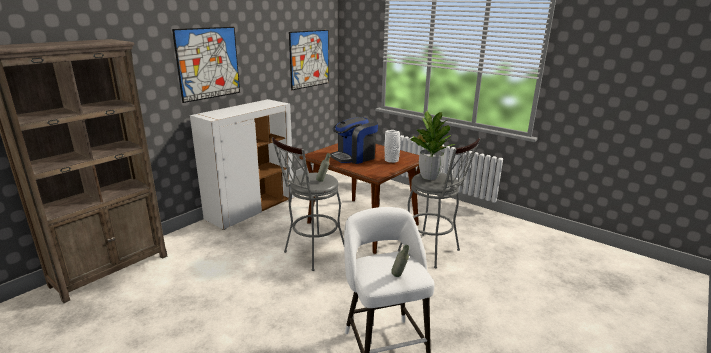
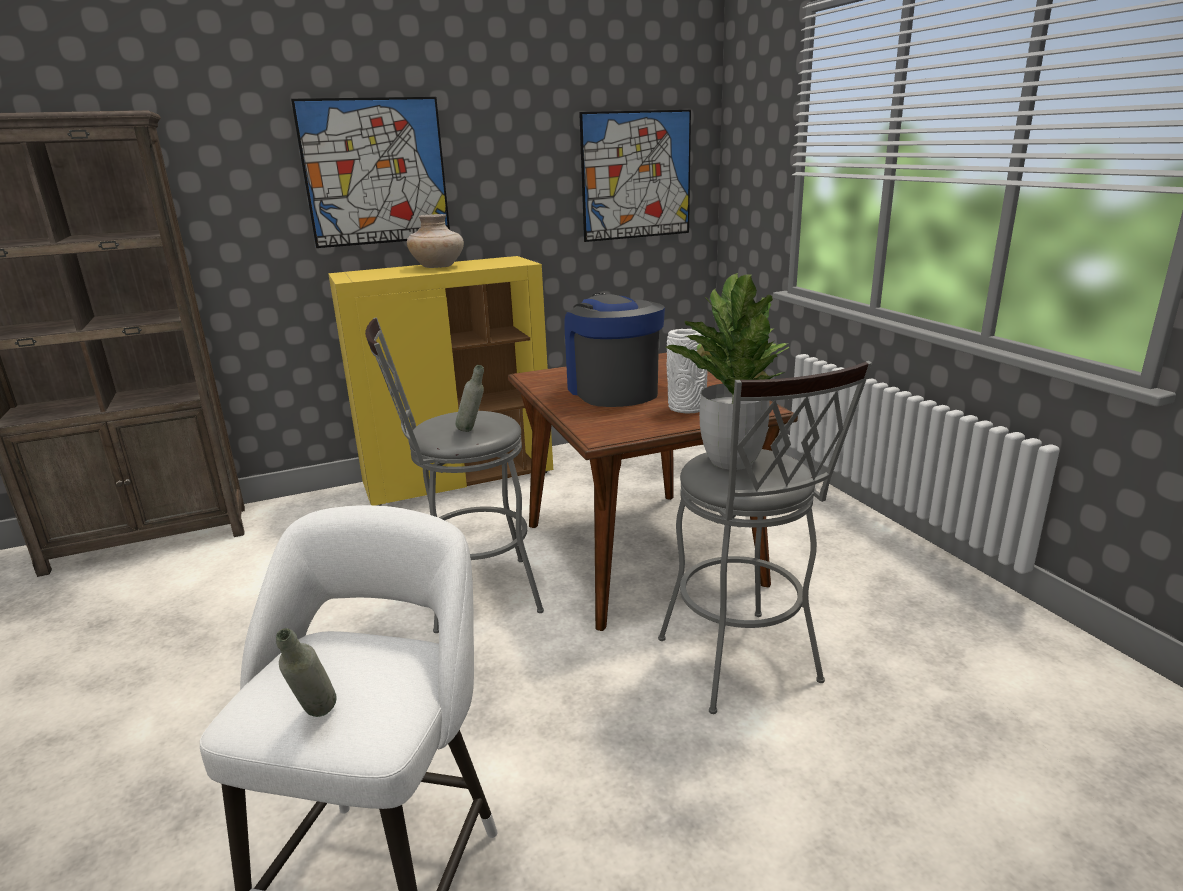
camera: 30 degrees right, 0 degrees up
(243, 108) = (438, 267): none -> beige vase
(251, 209) = (459, 478): white cabinet -> yellow cabinet
(354, 157) = (612, 390): coffee machine -> coffee machine turned 75 degrees clockwise

